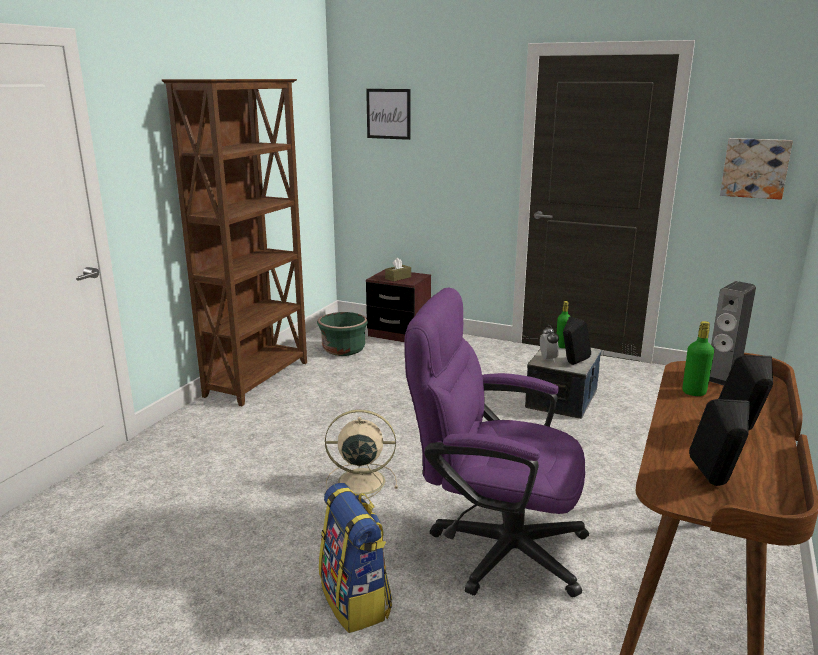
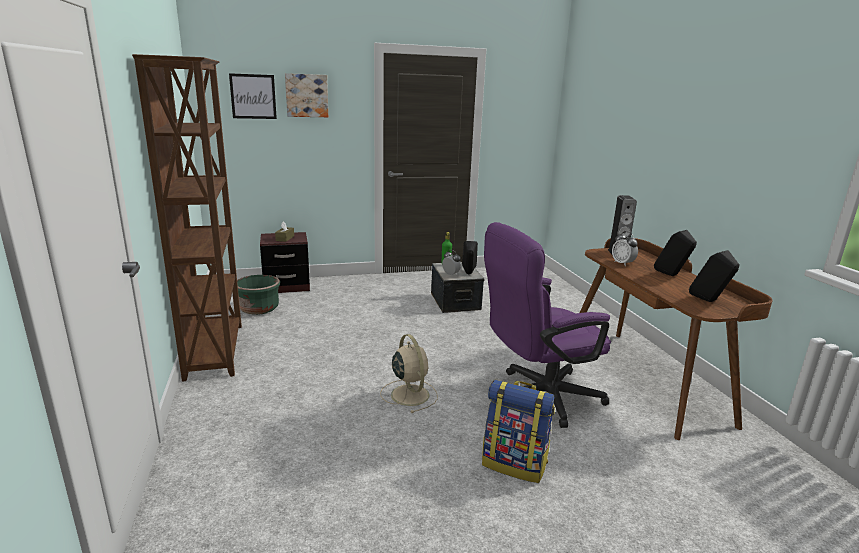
camera: 40 degrees left, 0 degrees up
(359, 481) = (409, 394): beige fan -> beige fan turned 105 degrees clockwise
(694, 392) = (622, 263): green bottle -> alarm clock
(755, 168) = (523, 132): picture -> picture (306, 95)

